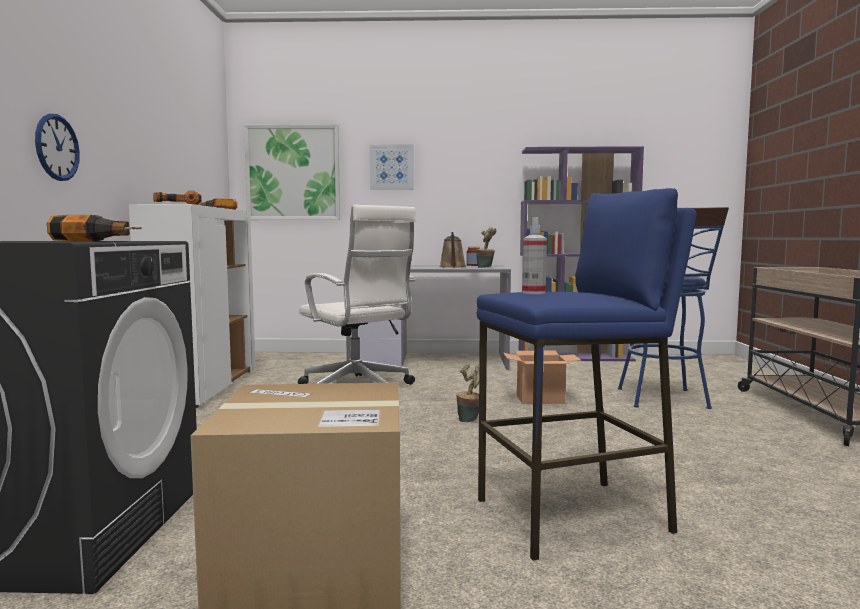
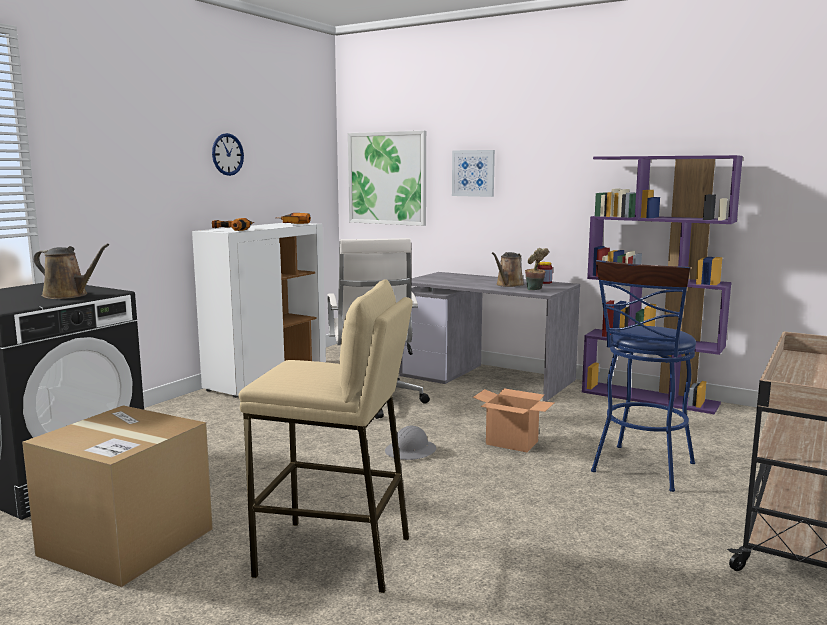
camera: 30 degrees right, 5 degrees up
(57, 147) = (119, 200): wall clock -> wall clock (227, 154)
(105, 241) = (68, 295): power drill -> brown watering can
(470, 420) = (411, 451): potted plant -> grey hard hat
(533, 293) = (295, 368): spray bottle -> none
(574, 516) = (335, 556): blue stool -> beige stool

